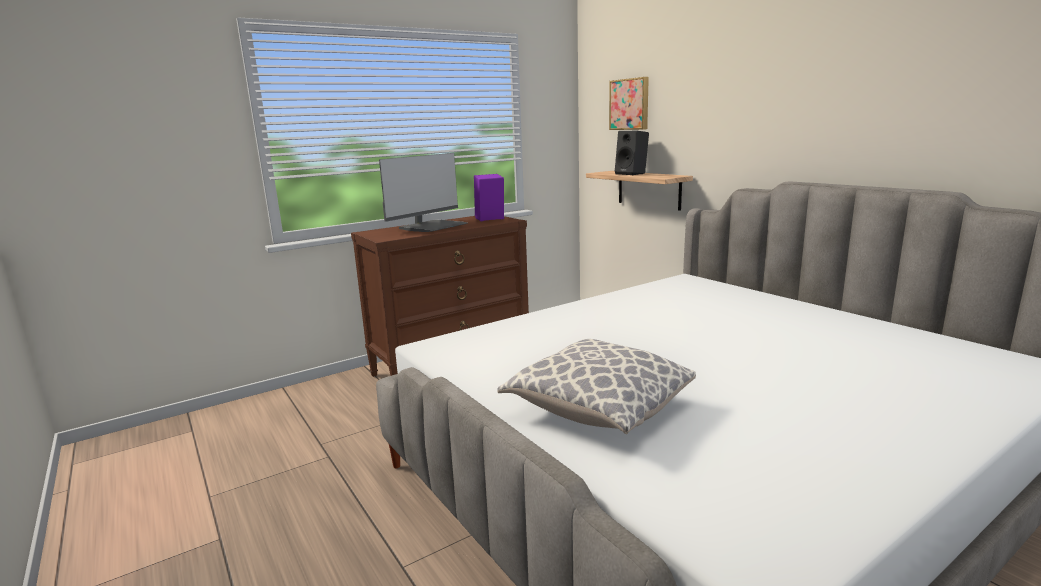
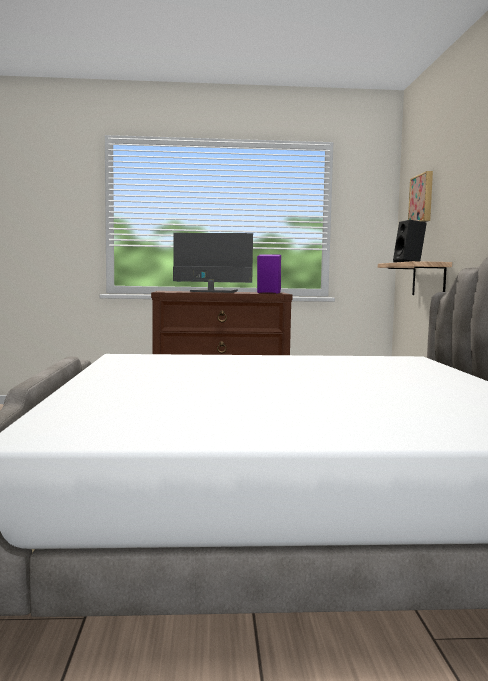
camera: 30 degrees right, 10 degrees down
(432, 227) = (214, 292): monitor -> monitor turned 150 degrees counterclockwise
(597, 409) = (135, 386): pillow -> none

